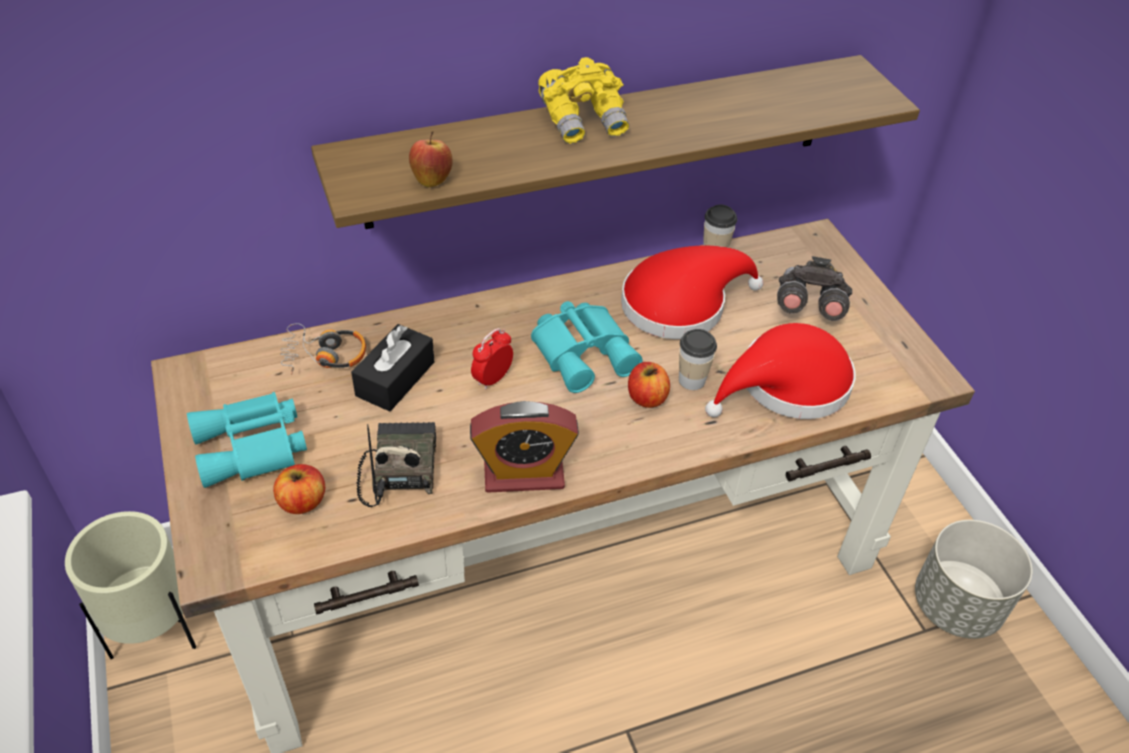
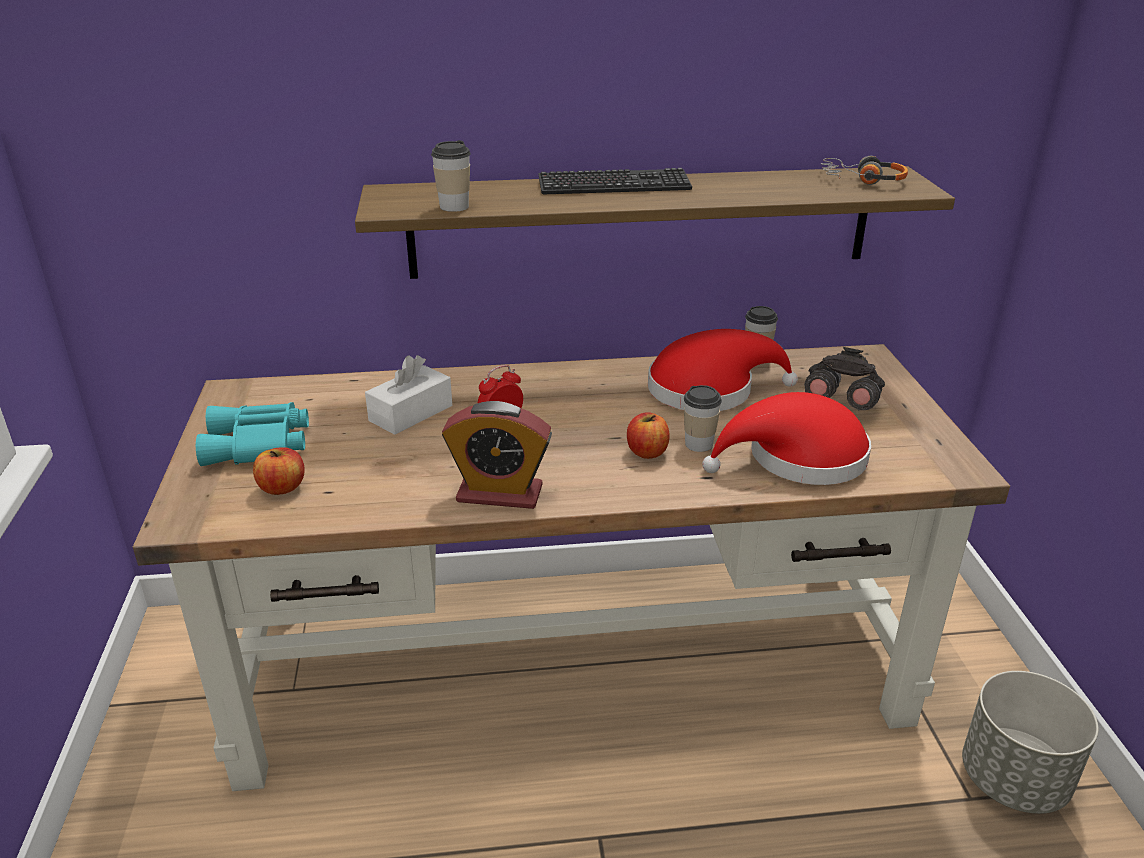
camera: 15 degrees right, 15 degrees down
(157, 632) = (173, 666): beige planter -> none
(324, 356) = (355, 392): headphones -> headphones (862, 180)
(395, 379) = (411, 413): black tissue box -> white tissue box
(398, 469) = (382, 475): radio -> none
(432, 179) = (454, 206): apple -> cup
(584, 121) = (614, 185): yellow binoculars -> keyboard
(584, 352) = (599, 413): turquoise binoculars -> none

